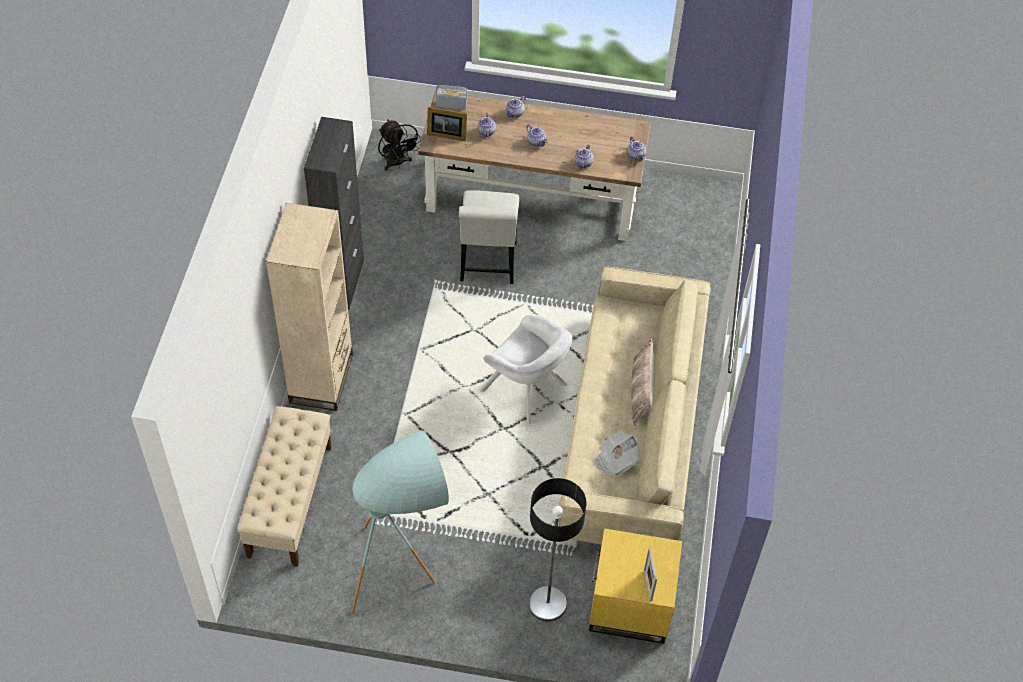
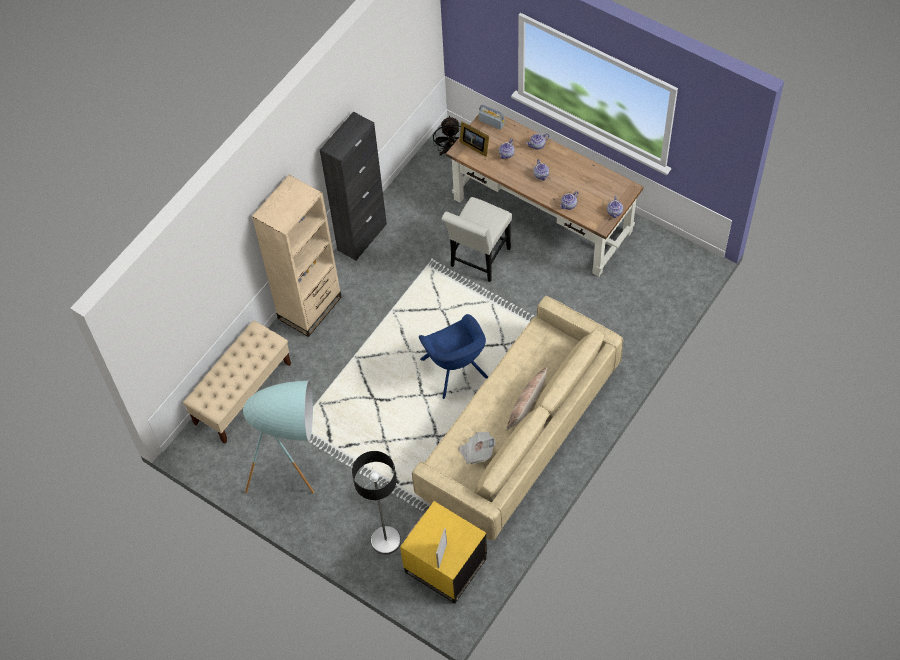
camera: 30 degrees right, 5 degrees up
(527, 390) = (456, 371): white armchair -> blue armchair

